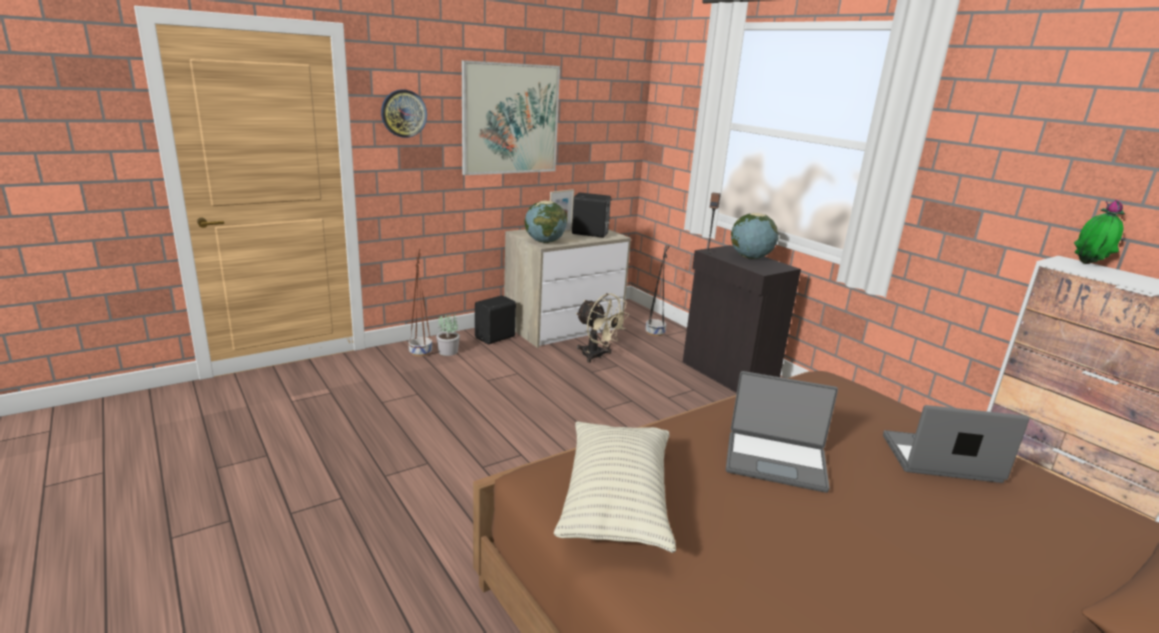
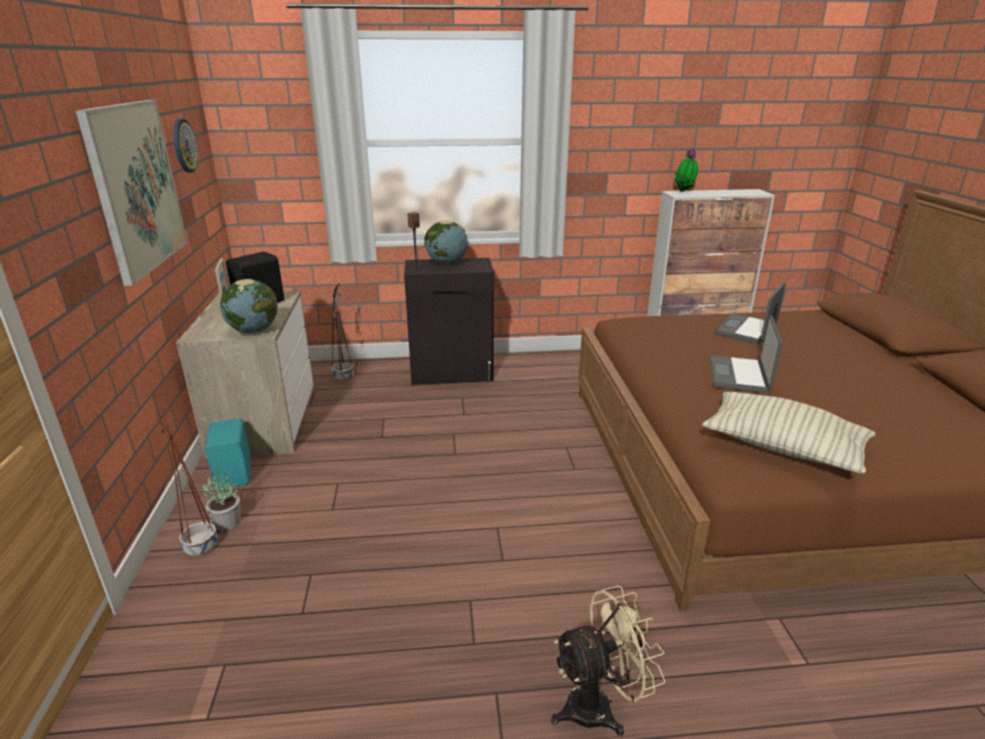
camera: 60 degrees left, 5 degrees up
(403, 113) = (48, 217): wall clock -> wall clock (184, 146)
(496, 337) = (235, 474): black speaker -> turquoise speaker
(597, 356) = (354, 423): beige fan -> beige fan (599, 705)
(775, 461) = (740, 375): laptop -> laptop turned 150 degrees clockwise

